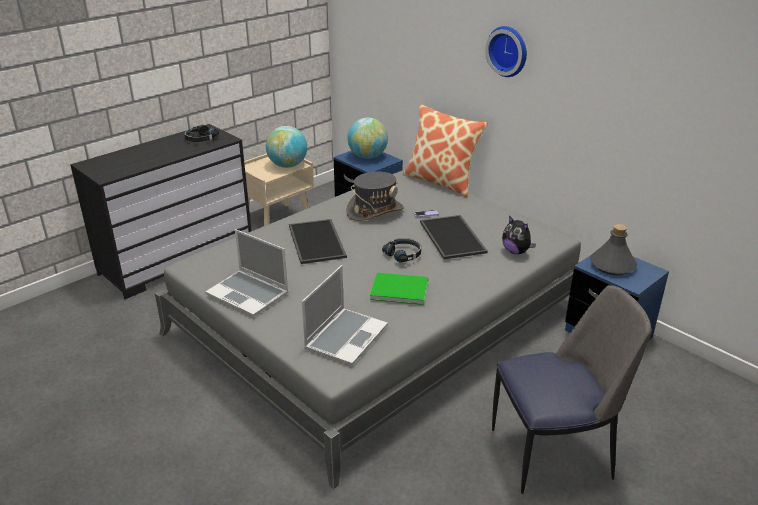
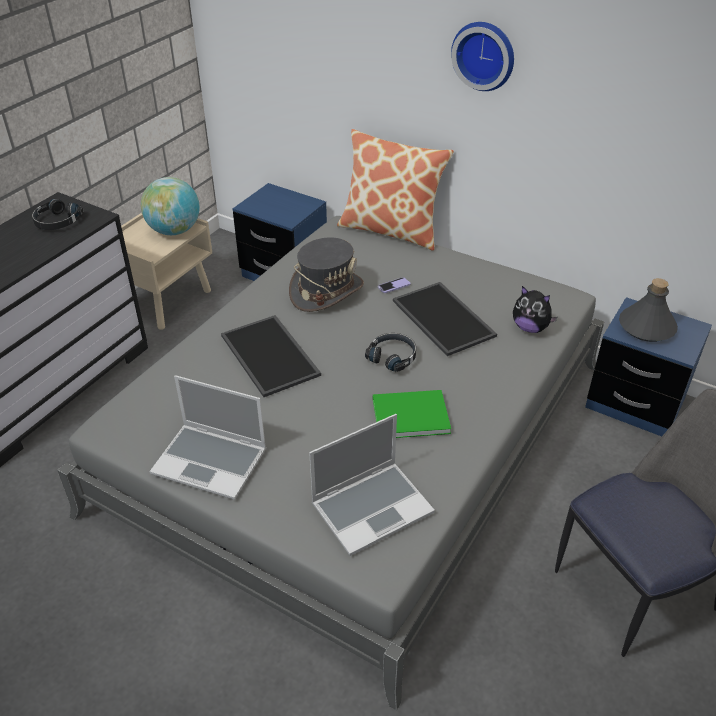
camera: 15 degrees left, 10 degrees up
(346, 337) = (372, 507): laptop -> laptop turned 45 degrees clockwise
(367, 156) = (278, 202): globe -> none

